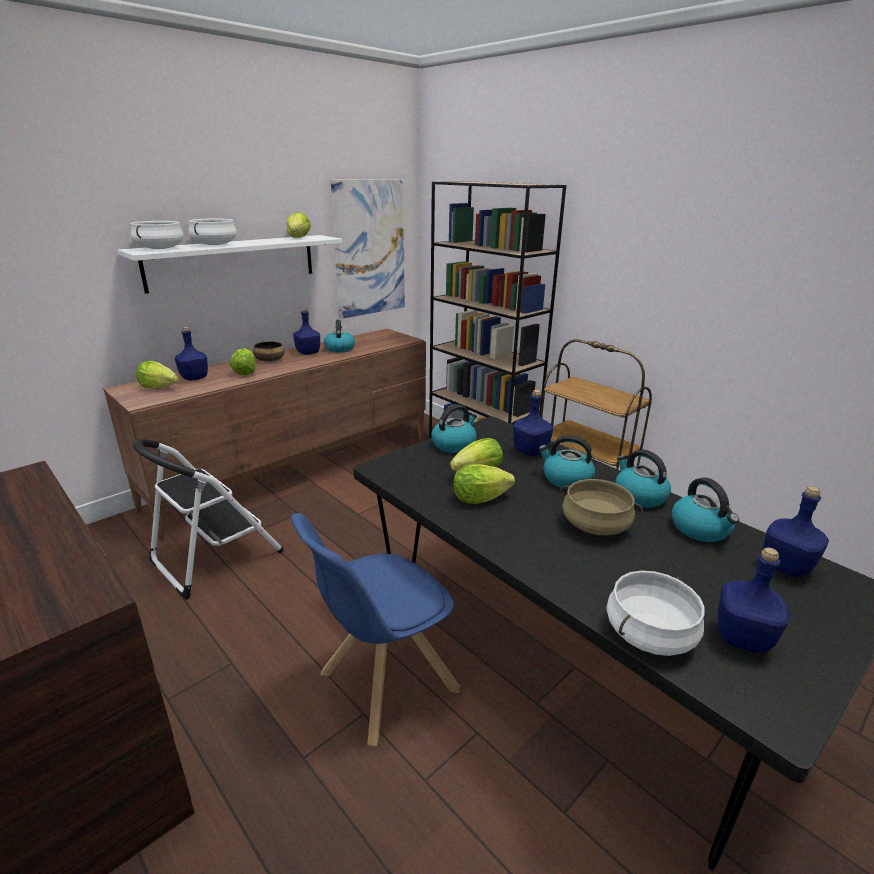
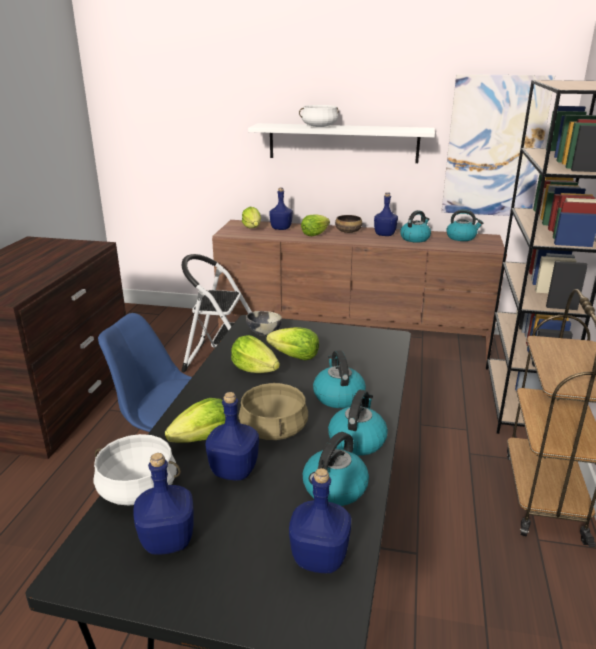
camera: 55 degrees right, 0 degrees up
(159, 248) = (278, 125): white cooking pot -> none
(298, 238) = (400, 128): lettuce -> lettuce (203, 439)
(411, 470) = (263, 333): none -> bowl
(454, 444) = (328, 334): kettle -> kettle (461, 237)
(530, 452) = (365, 367): blue bottle -> blue bottle (233, 470)

